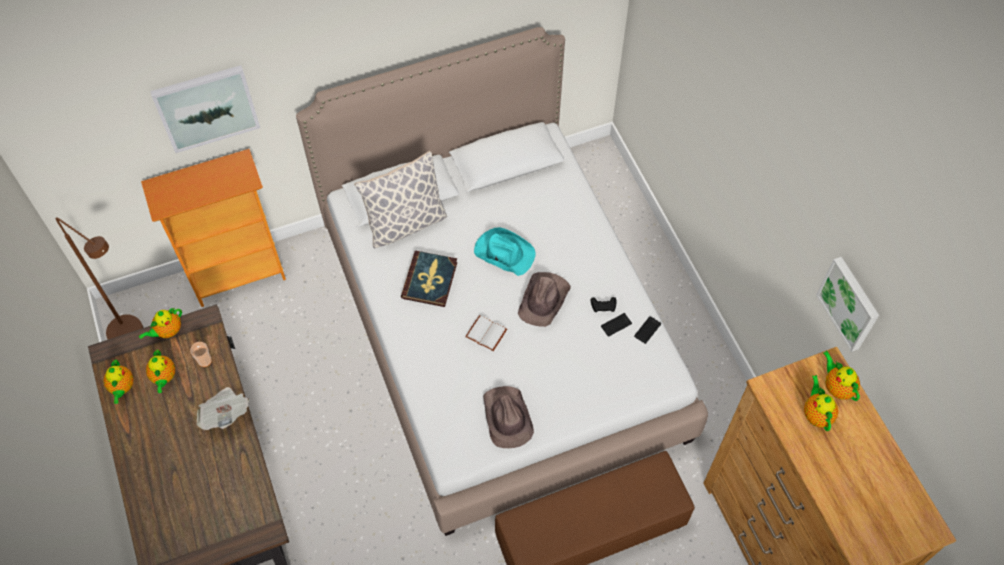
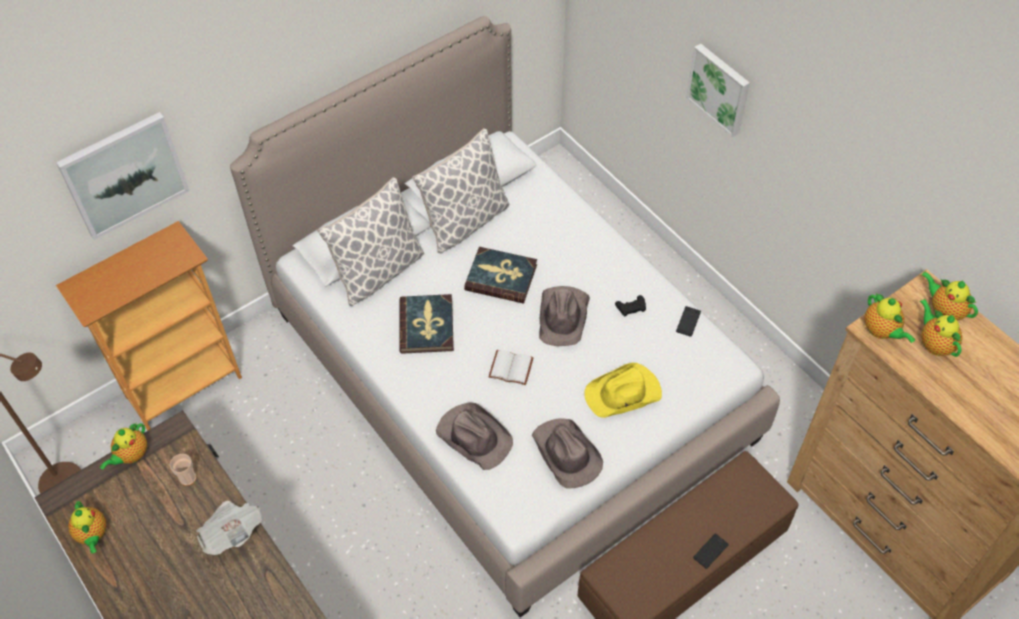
camera: 15 degrees left, 5 degrees down
(164, 377) = (142, 510): teapot -> teapot (881, 331)
(437, 384) = (474, 436): none -> brown hat
(490, 196) = (465, 221): none -> pillow
(504, 252) = (501, 277): turquoise hat -> book
(571, 379) = (624, 394): none -> yellow hat
(616, 325) = (652, 324): phone -> phone (710, 551)
(850, 303) = (934, 213): picture -> picture (720, 88)

